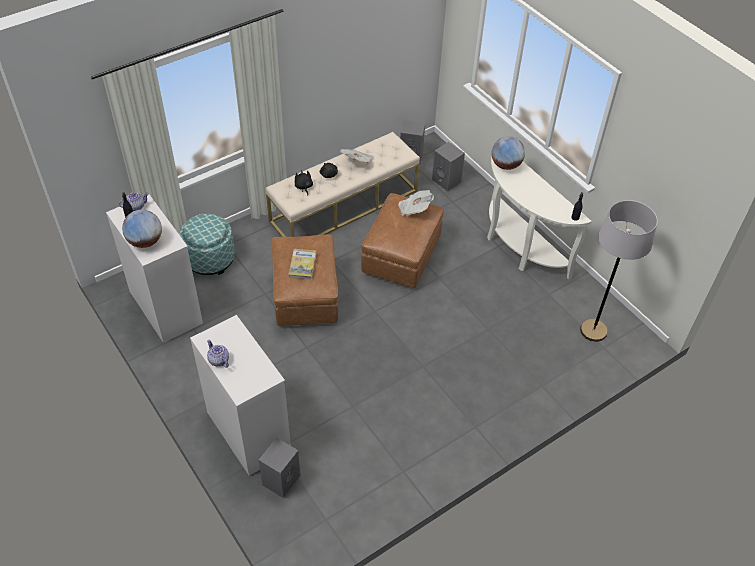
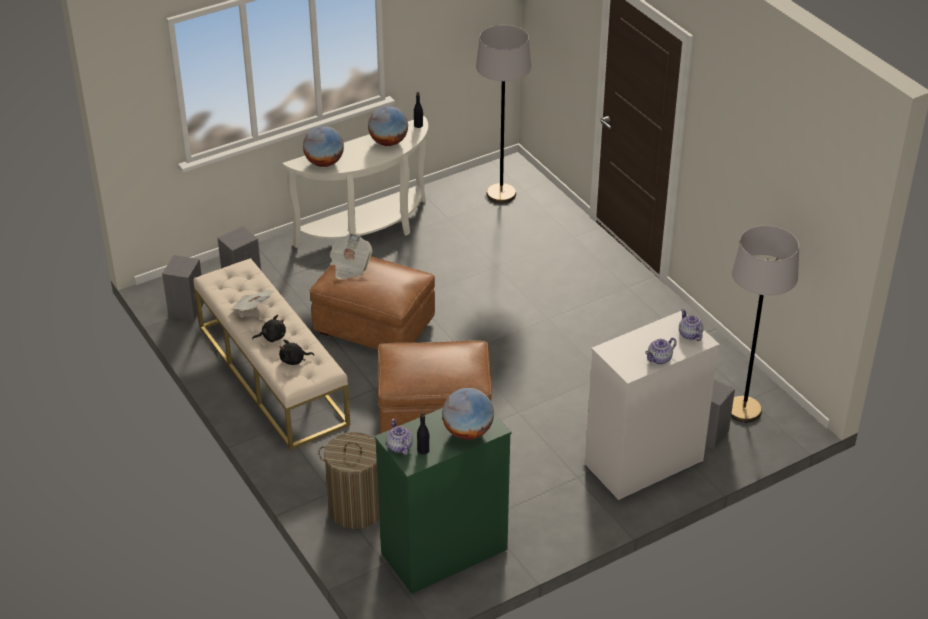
camera: 85 degrees left, 10 degrees down
(165, 307) = (443, 552): white dresser -> green dresser
(210, 258) = (356, 509): ottoman -> laundry basket
(249, 384) = (690, 335): none -> teapot
(302, 265) = (439, 363): book -> none
(311, 513) = (744, 410): none -> grey floor lamp
(544, 200) = (388, 142): none -> globe

